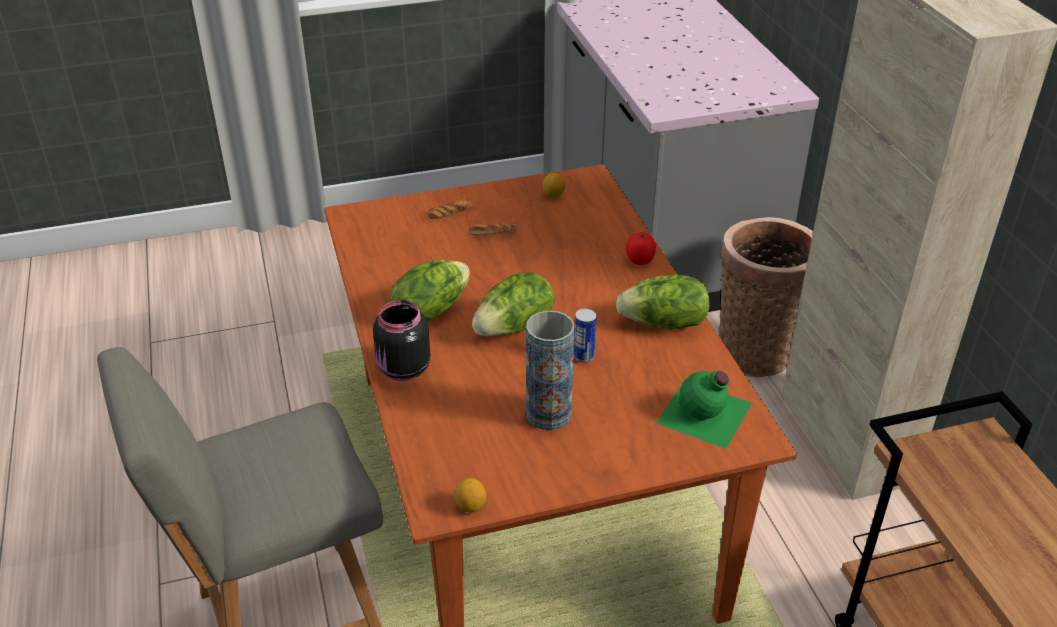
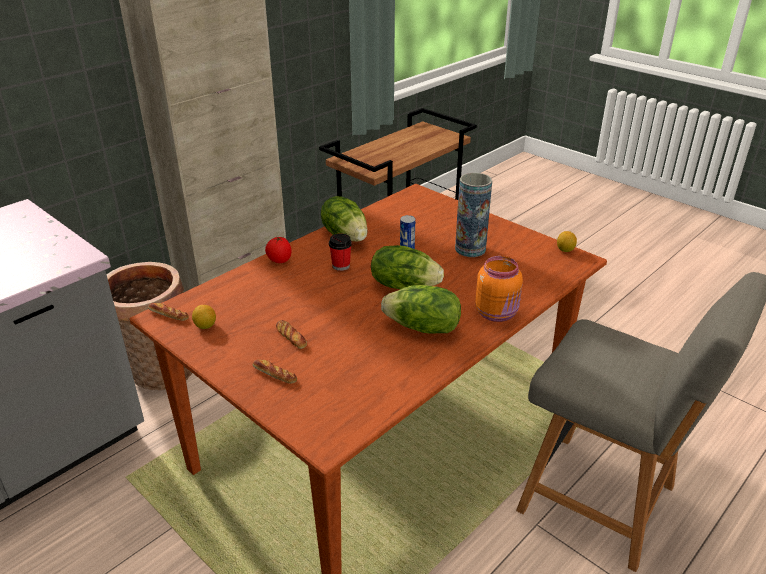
camera: 120 degrees left, 5 degrees down
(403, 370) = (497, 313): black jar -> orange jar
(589, 181) = (169, 315): none -> bread
(594, 298) = (341, 266): none -> cup
(705, 414) = (414, 207): green bottle -> none

